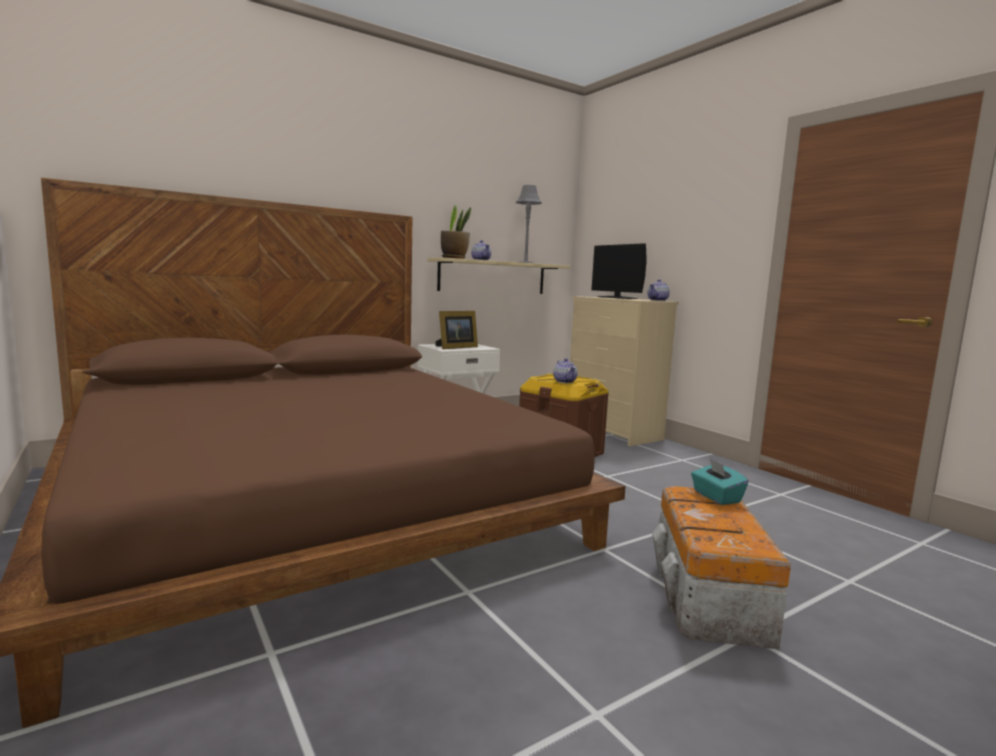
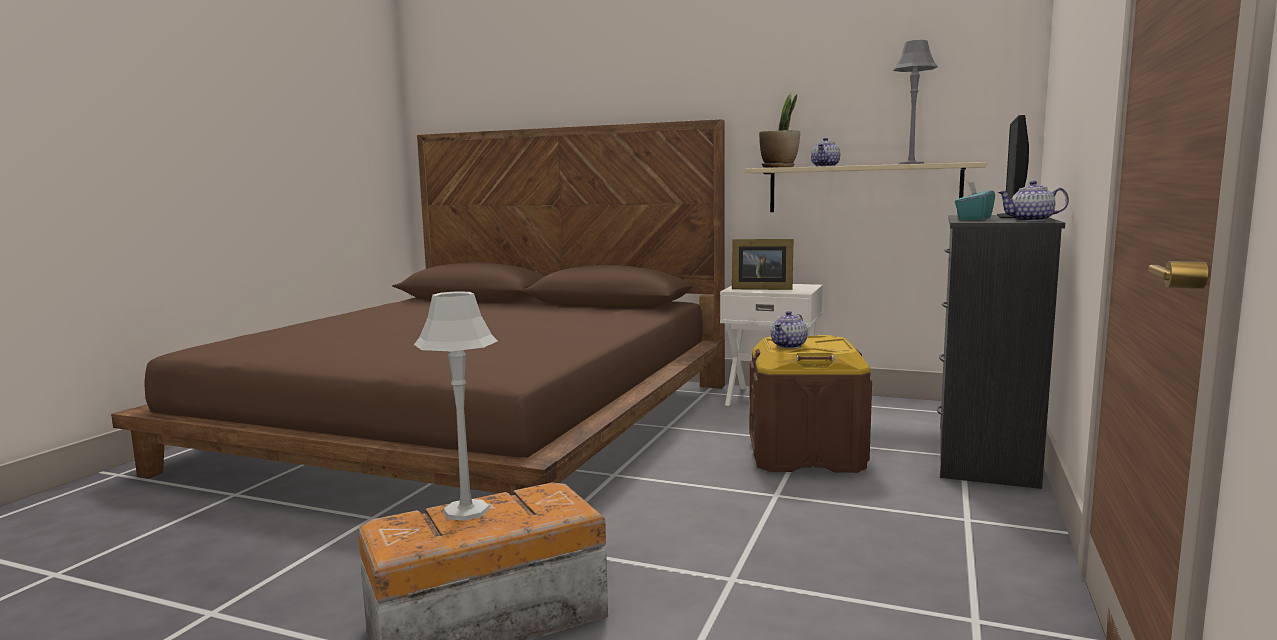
camera: 55 degrees right, 0 degrees up
(613, 431) = (983, 455): beige dresser -> black dresser
(703, 516) = (466, 511): none -> grey table lamp
(716, 497) = (550, 507): turquoise tissue box -> turquoise tissue box (973, 219)

